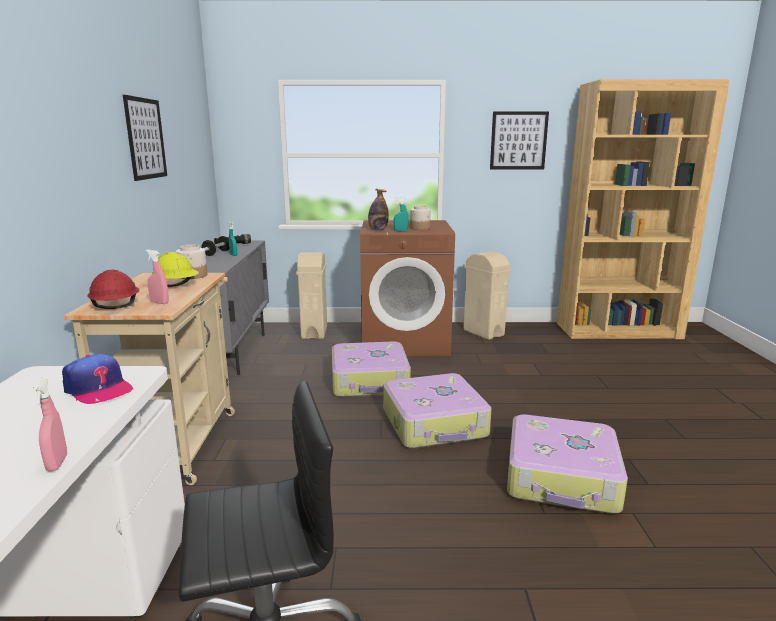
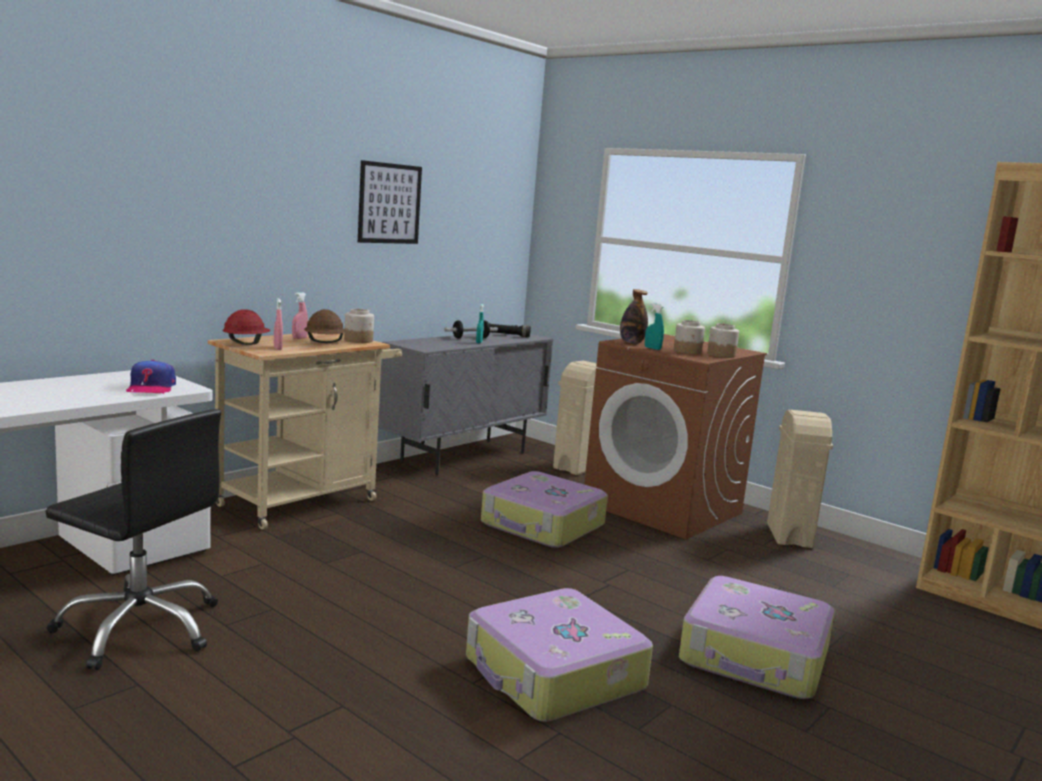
camera: 40 degrees right, 5 degrees down
(57, 463) = (50, 407): pink spray bottle -> pink spray bottle (299, 338)
(177, 286) = (324, 343): yellow hard hat -> brown hard hat
(435, 423) = (528, 580): suitcase -> suitcase (755, 656)
(438, 226) = (721, 355): none -> jar
(518, 140) = (905, 251): picture -> none

